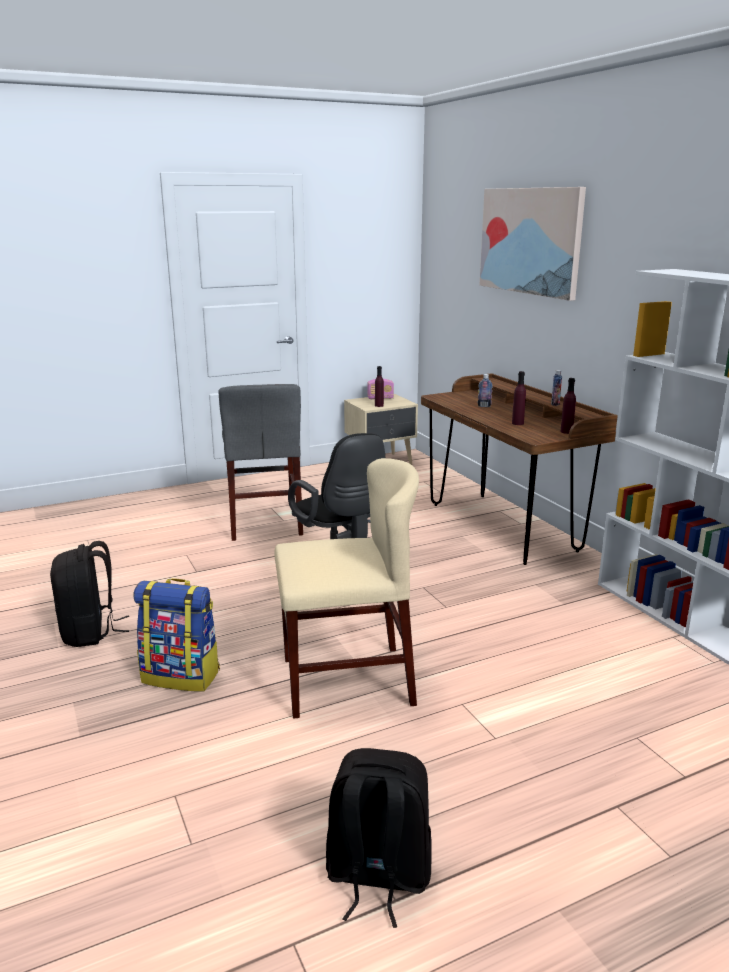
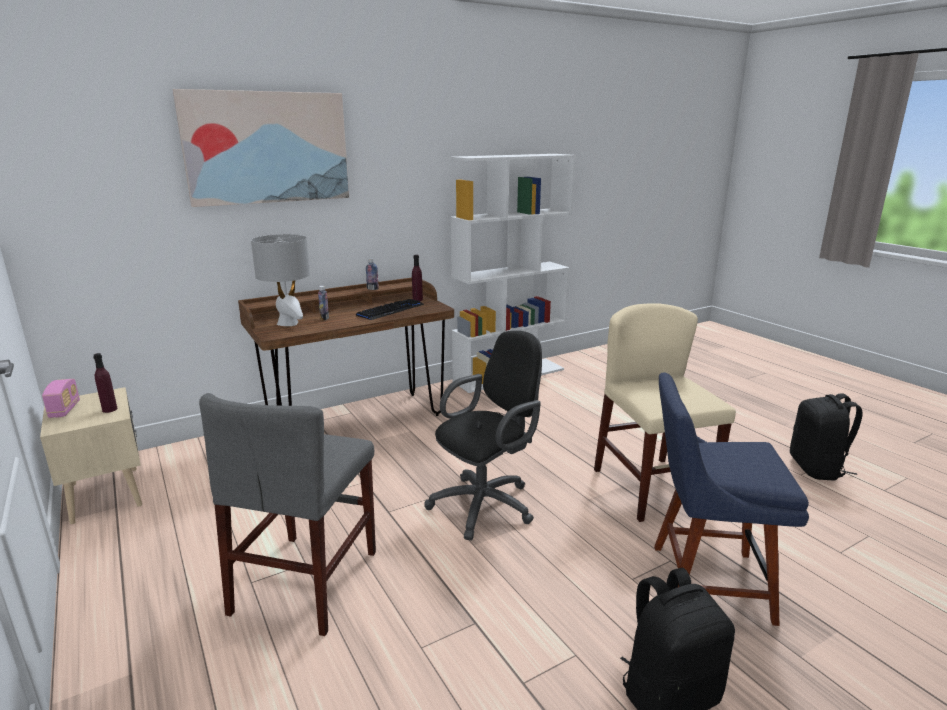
camera: 95 degrees left, 0 degrees up
(182, 676) = (703, 582): backpack -> blue chair
(264, 521) = (306, 581): grey chair -> grey chair turned 120 degrees clockwise
(467, 398) = (288, 323): none -> grey table lamp
(517, 423) = (390, 310): purple bottle -> keyboard

